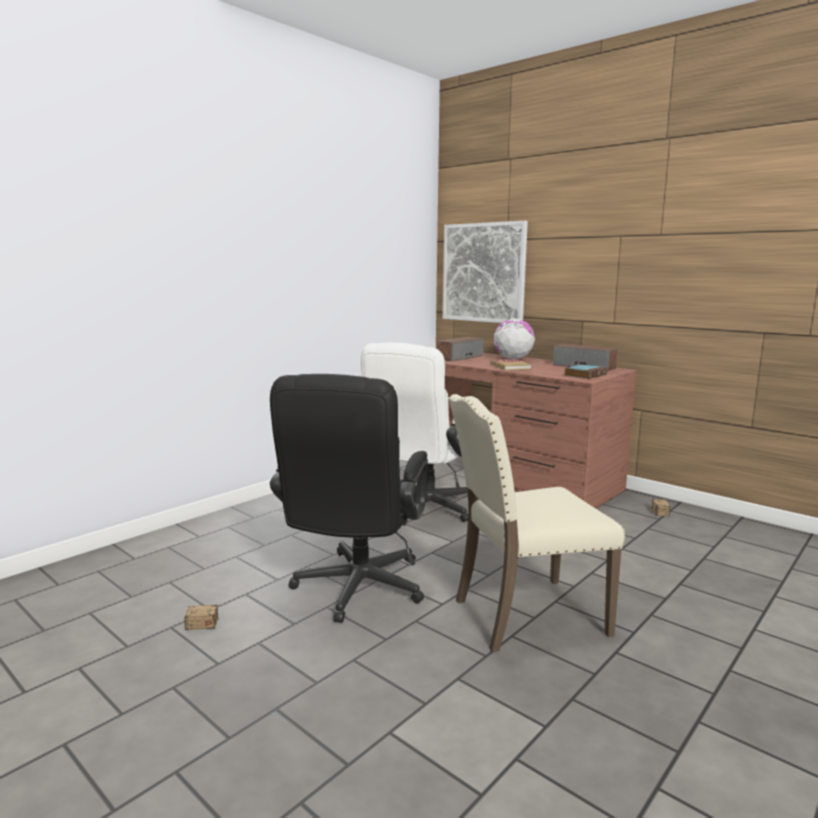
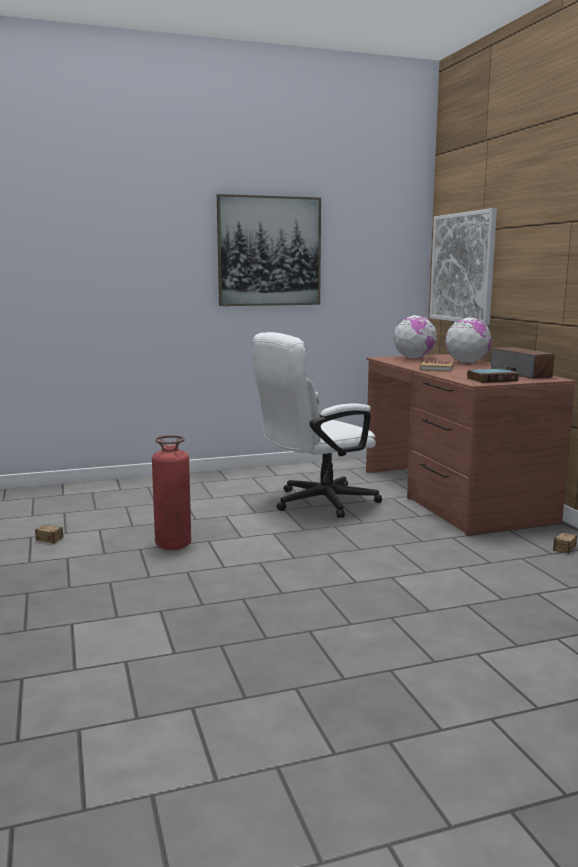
camera: 30 degrees right, 0 degrees up
(316, 255) = (269, 251): none -> picture
(355, 591) = (173, 544): black office chair -> fire extinguisher
(459, 357) = (414, 358): speaker -> globe
(525, 615) = (276, 590): beige chair -> none

